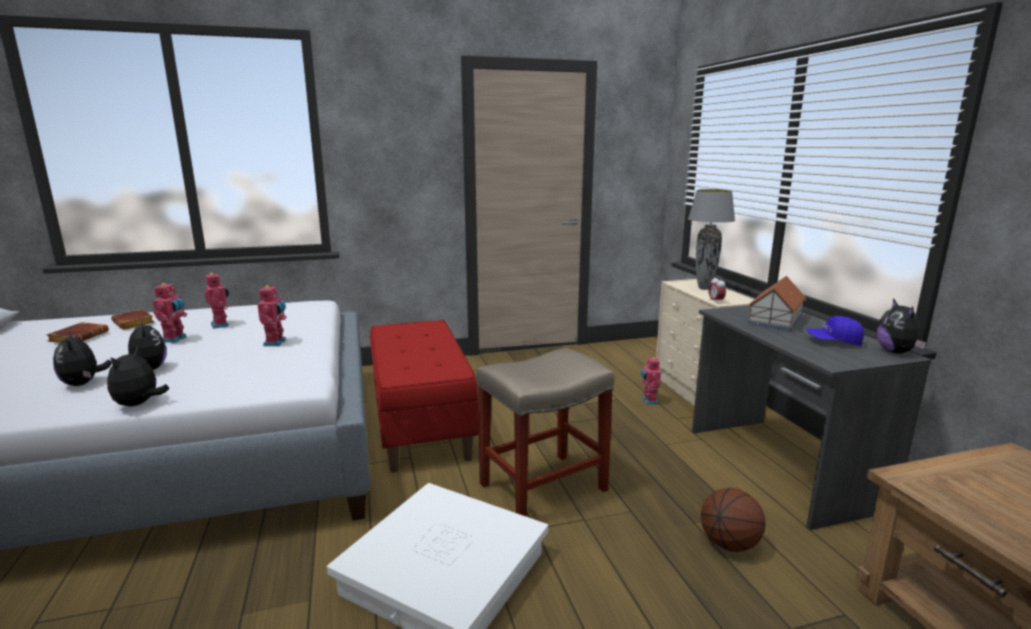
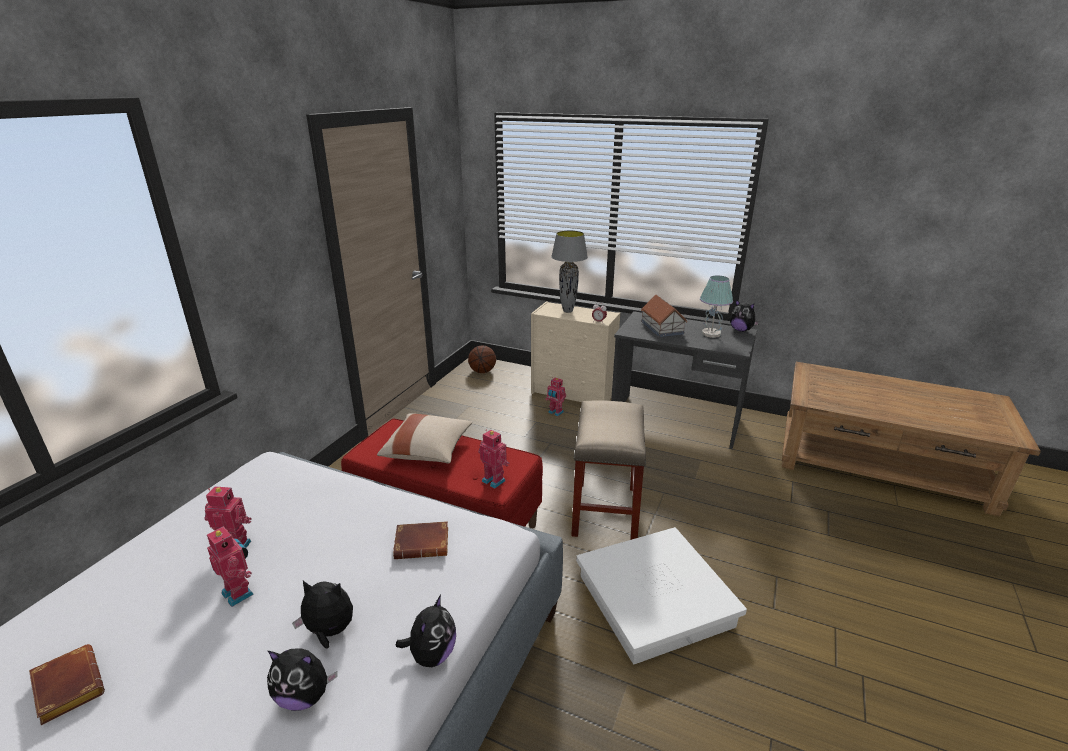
camera: 50 degrees left, 10 degrees up
(135, 323) = (94, 619): brown book -> brown book (423, 543)
(139, 404) = (432, 654): plush toy -> plush toy turned 120 degrees counterclockwise
(276, 343) = (370, 523): toy robot -> toy robot (494, 480)
(418, 342) = (428, 450): none -> beige pillow
(729, 543) = (721, 479): basketball -> basketball (482, 371)
(833, 342) = (711, 334): blue cap -> table lamp

